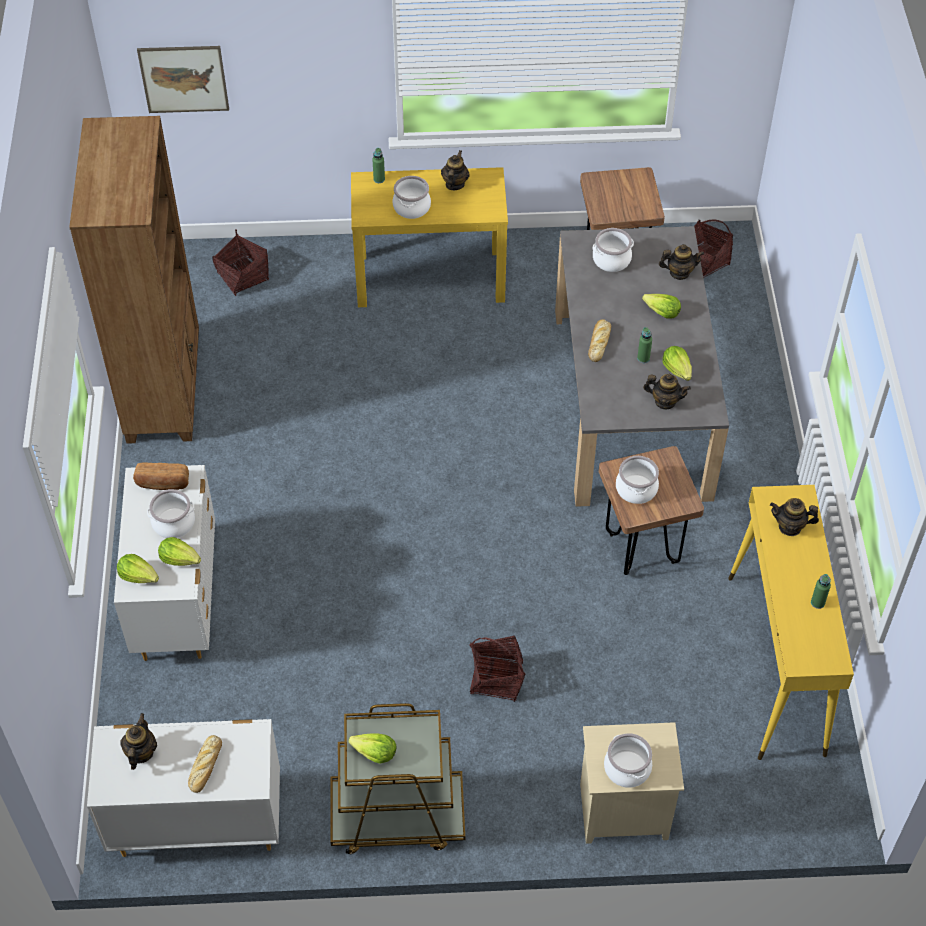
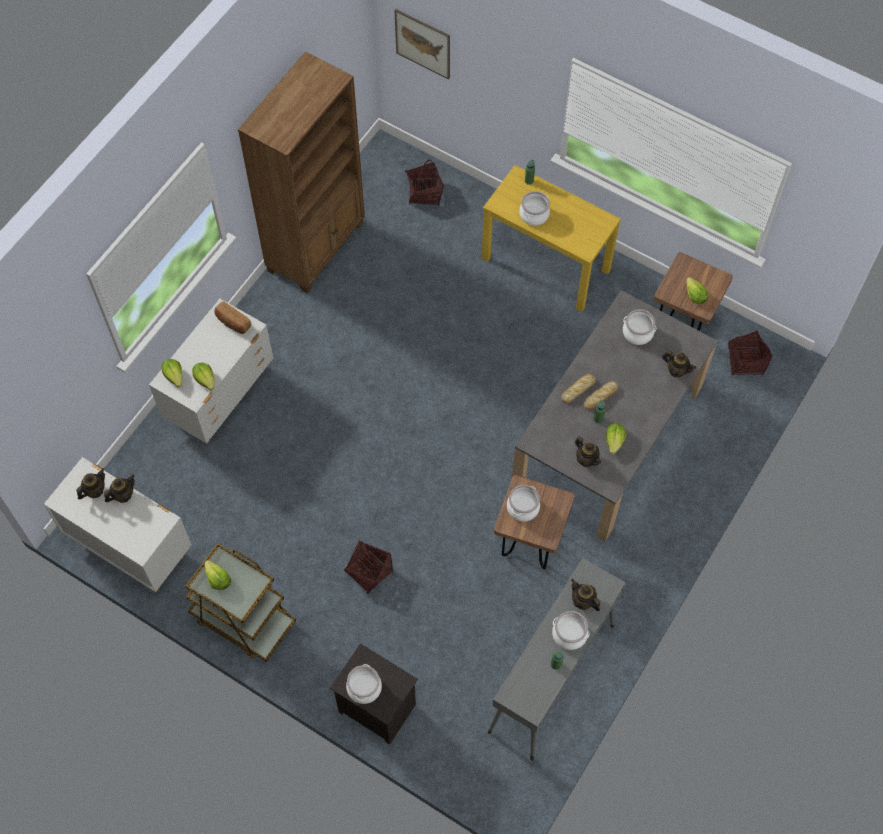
camera: 35 degrees right, 10 degrees up
(173, 523) = (219, 353): cooking pot -> cooking pot (569, 634)
(205, 767) = (122, 523): bread -> bread (600, 397)
(454, 184) = (577, 213): teapot -> teapot (123, 495)
(622, 813) = (375, 709): beige nightstand -> black nightstand
(661, 312) = (639, 392): lettuce -> lettuce (694, 295)
(776, 665) = (551, 679): yellow console table -> grey console table

